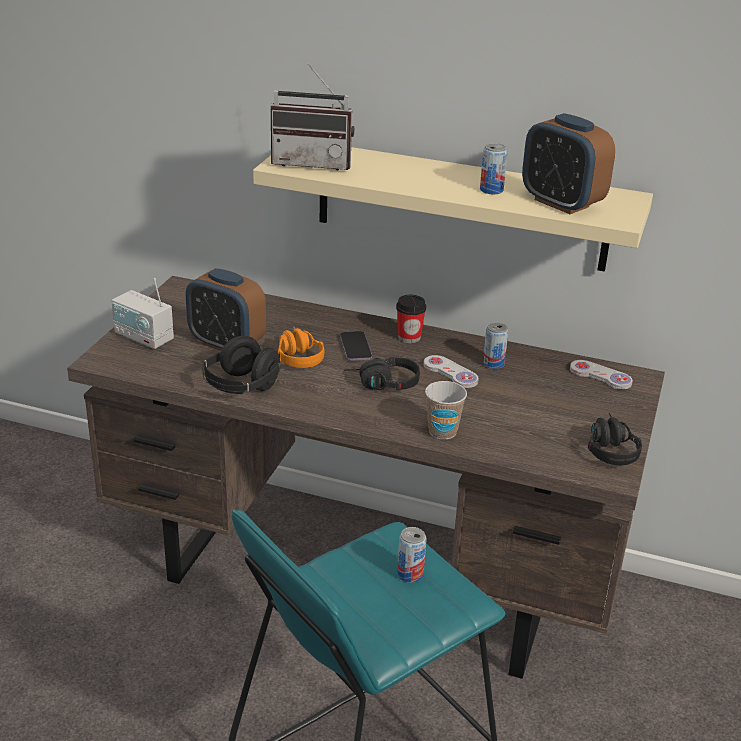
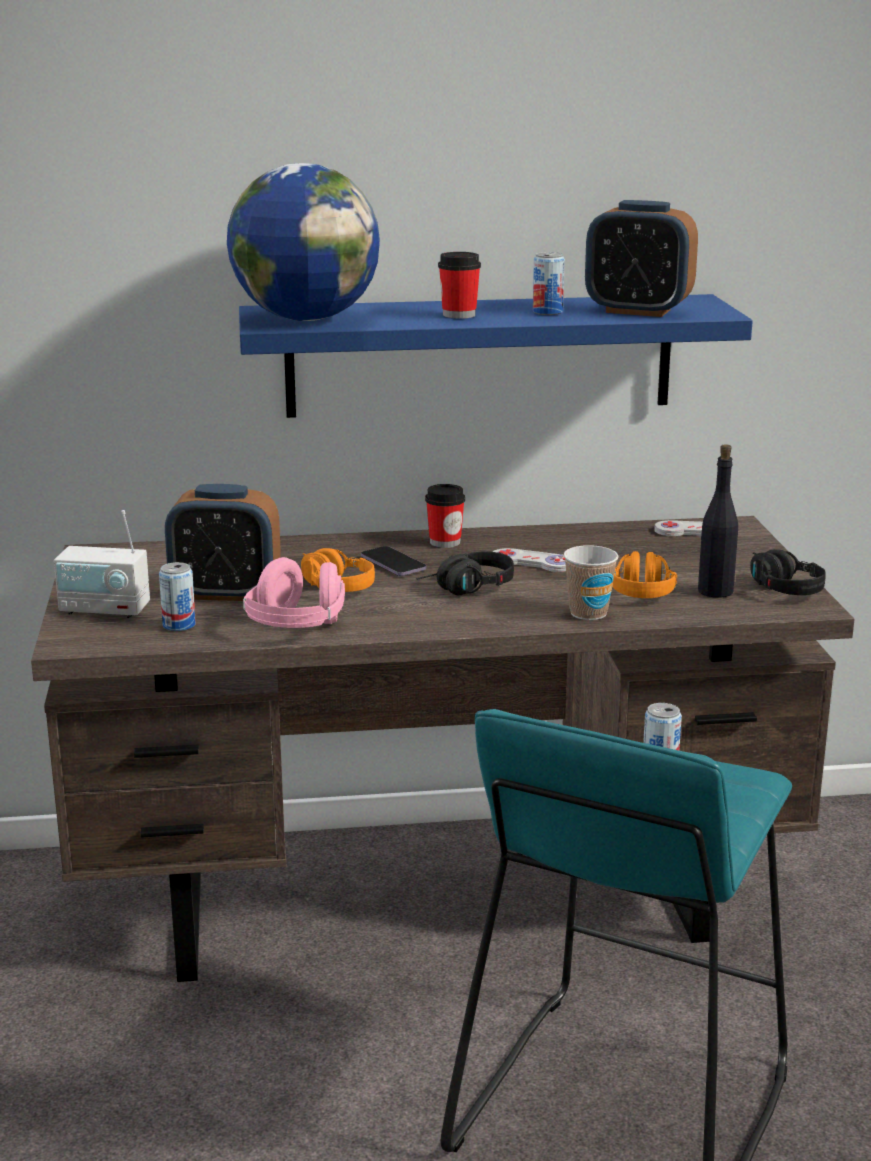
camera: 25 degrees left, 10 degrees down
(241, 387) = (297, 627): black headphones -> pink headphones
(313, 163) = (306, 319): radio -> globe
(423, 180) = (459, 315): none -> cup
(461, 205) = (479, 355): beige shelf -> blue shelf
(493, 363) = (569, 545): can -> can (179, 625)
(504, 419) = (641, 588): none -> orange headphones
(555, 438) = (715, 591): none -> black bottle

